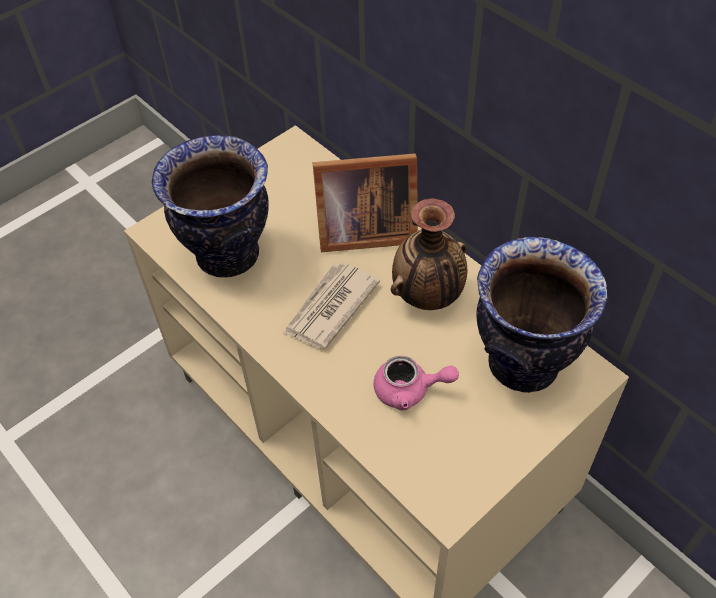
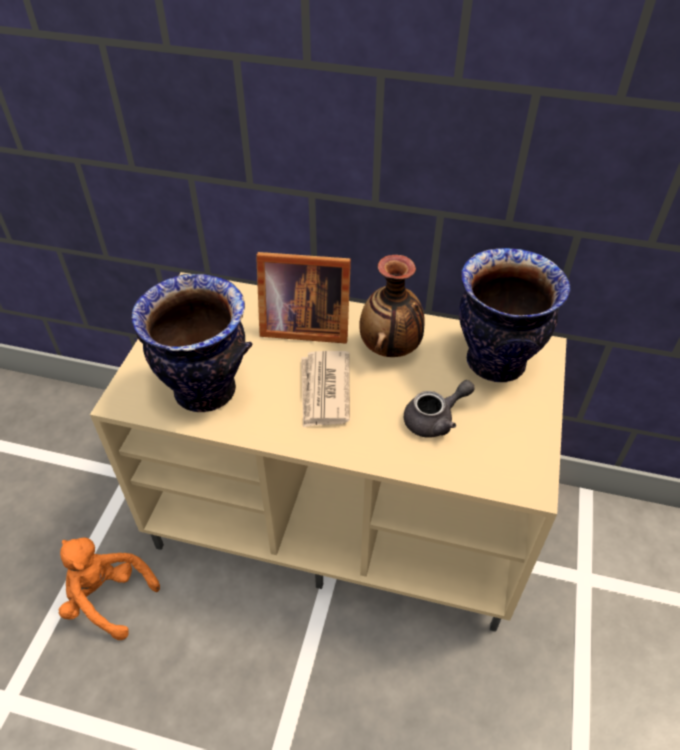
camera: 35 degrees left, 5 degrees down
(122, 401) = (108, 598): none -> orange plush toy
(362, 231) = (302, 325): picture frame -> picture frame turned 45 degrees clockwise
(409, 390) = (435, 419): pink teapot -> grey teapot

